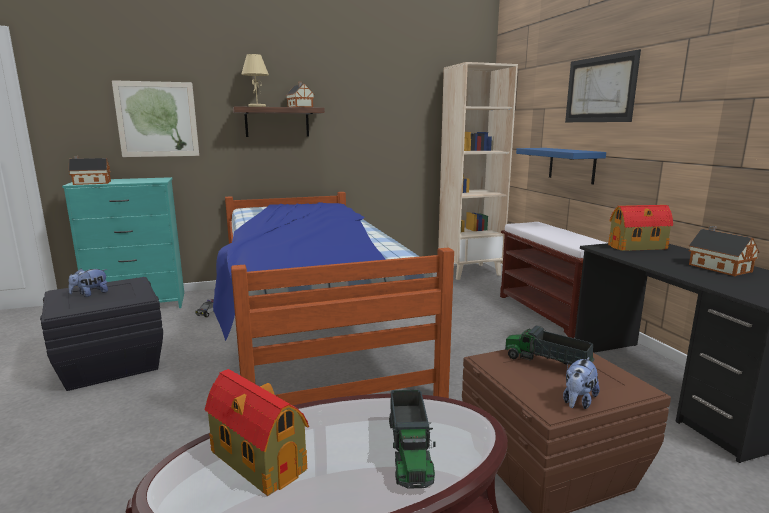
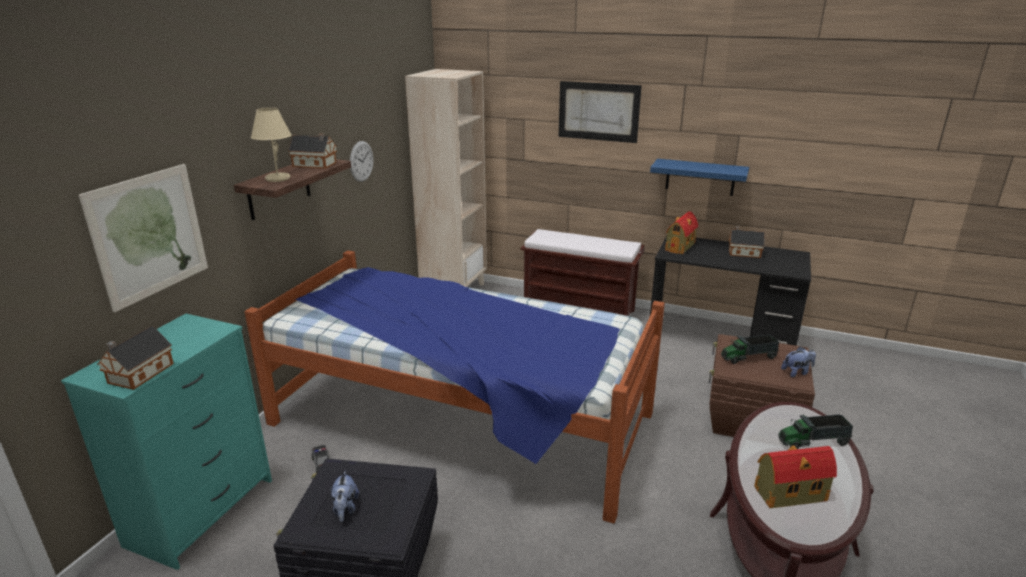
camera: 50 degrees left, 10 degrees up
(375, 126) = (361, 161): none -> wall clock
(410, 451) = (813, 441): toy truck -> toy truck turned 135 degrees clockwise
(571, 165) = (570, 175): blue shelf -> blue shelf (700, 177)
(578, 401) = (797, 372): plush toy -> plush toy turned 90 degrees counterclockwise

